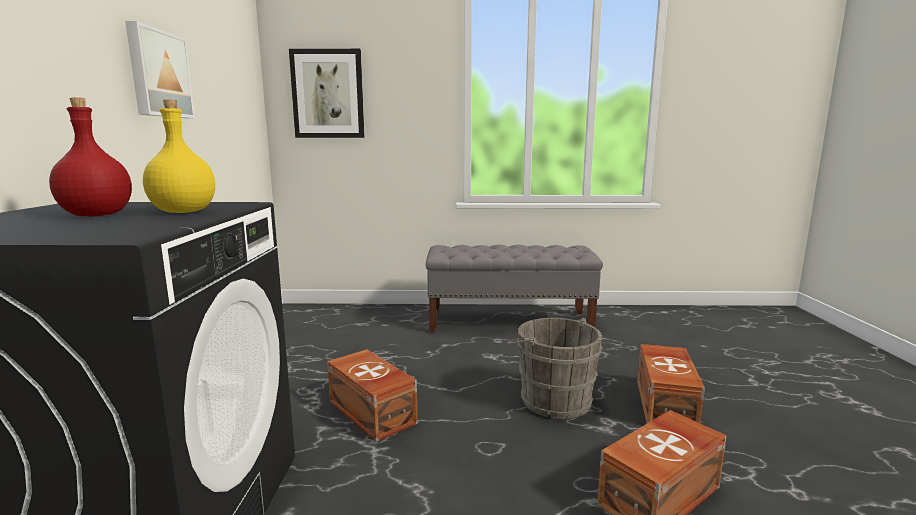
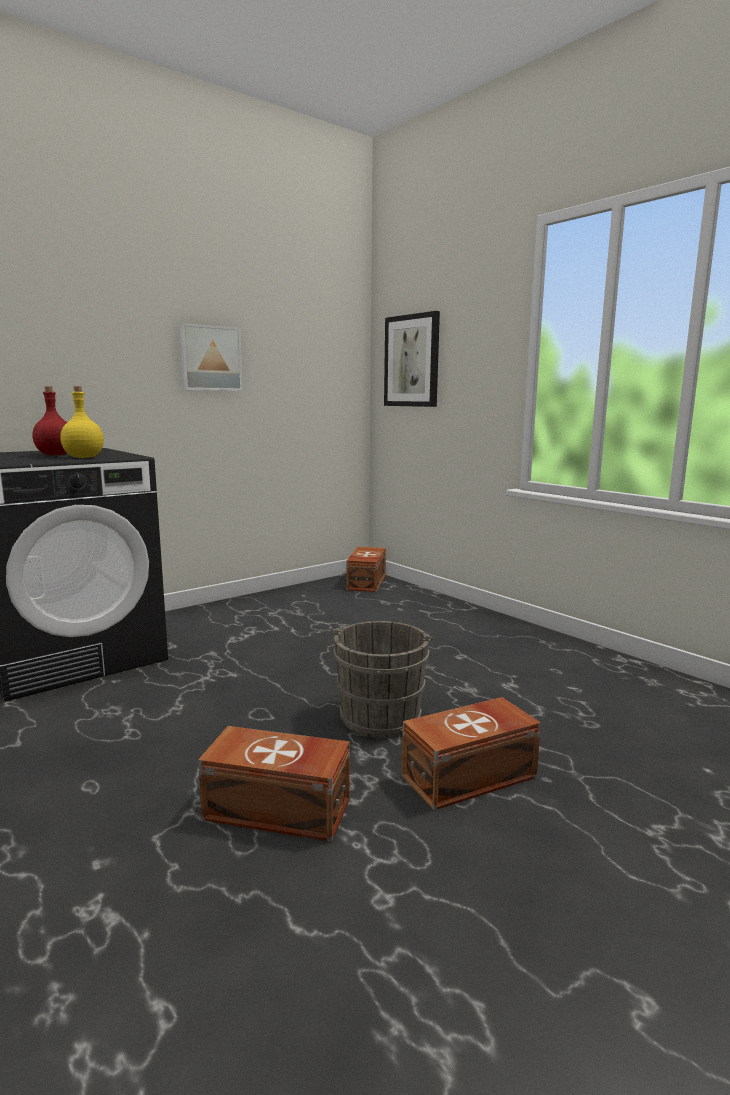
camera: 50 degrees right, 0 degrees up
(371, 413) = (251, 659): brown storage box -> brown storage box (365, 582)
(510, 322) = (516, 647): grey bench -> none

